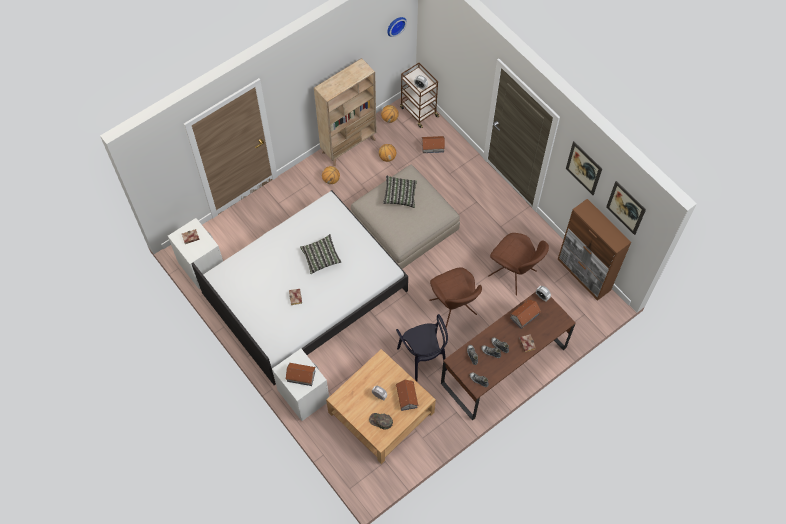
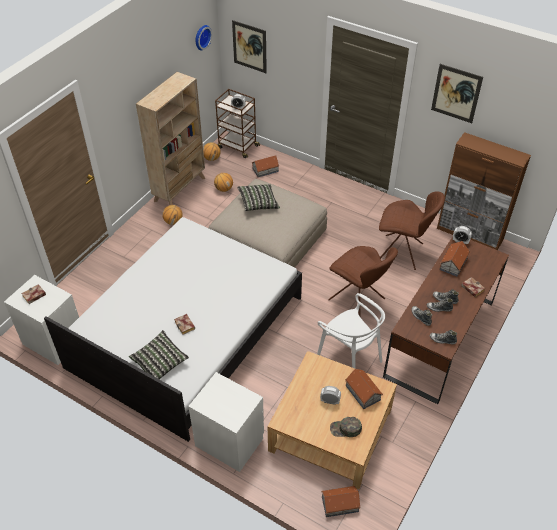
camera: 20 degrees left, 15 degrees down
(301, 376) = (229, 403): toy house -> toy house (340, 504)
(321, 257) = (198, 278): pillow -> pillow (159, 362)
(423, 357) = (350, 357): black chair -> white chair
(625, 208) = (520, 112): picture -> picture (249, 46)

